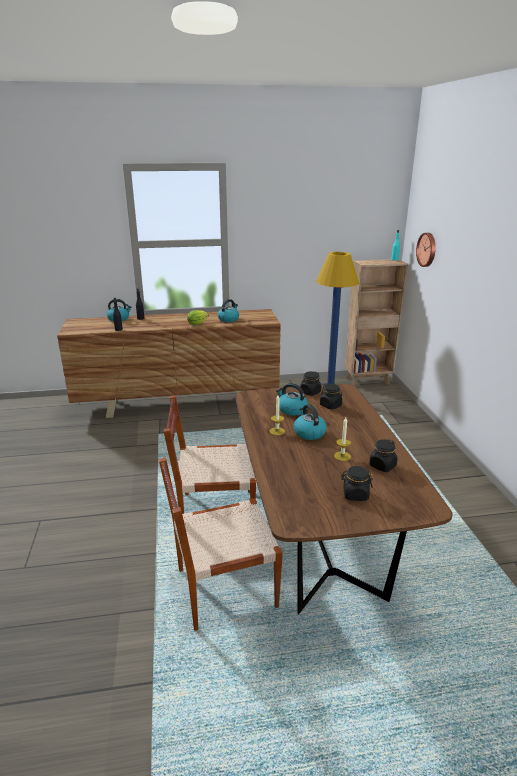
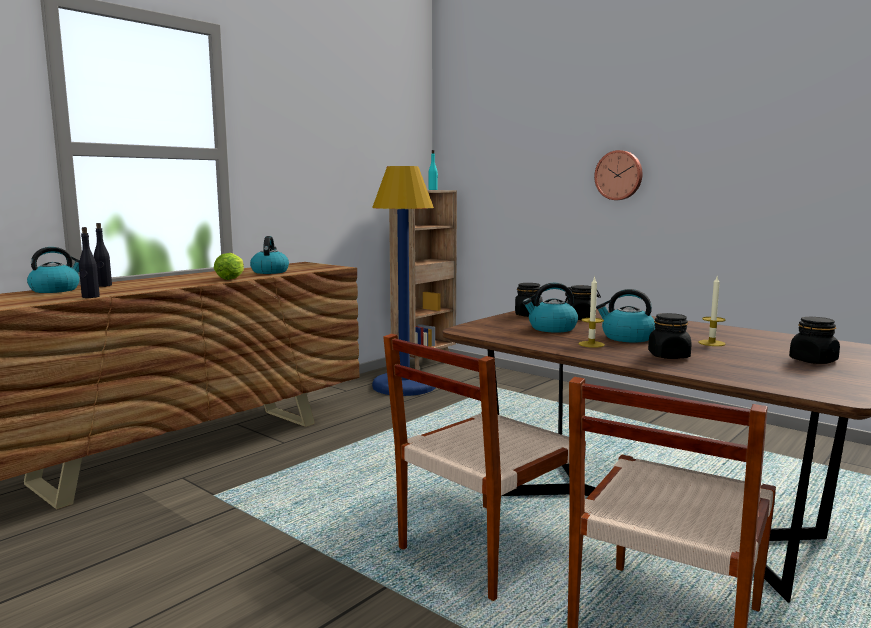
camera: 40 degrees left, 15 degrees down
(382, 466) = (763, 339): black jar -> black jar (668, 356)
(427, 249) = (489, 164): wall clock -> wall clock (619, 175)

